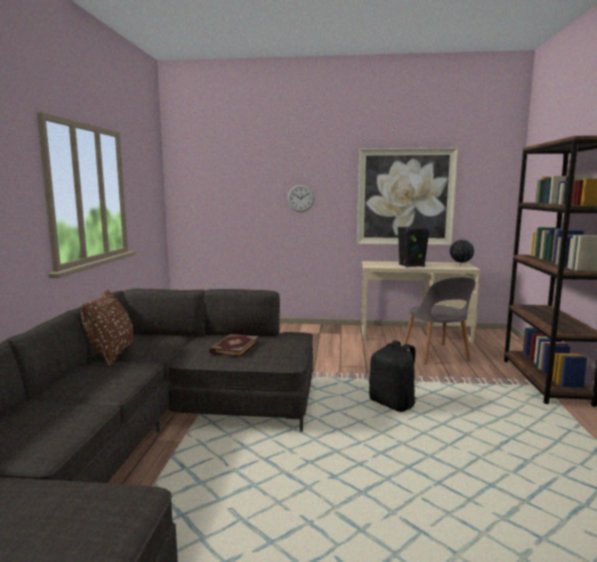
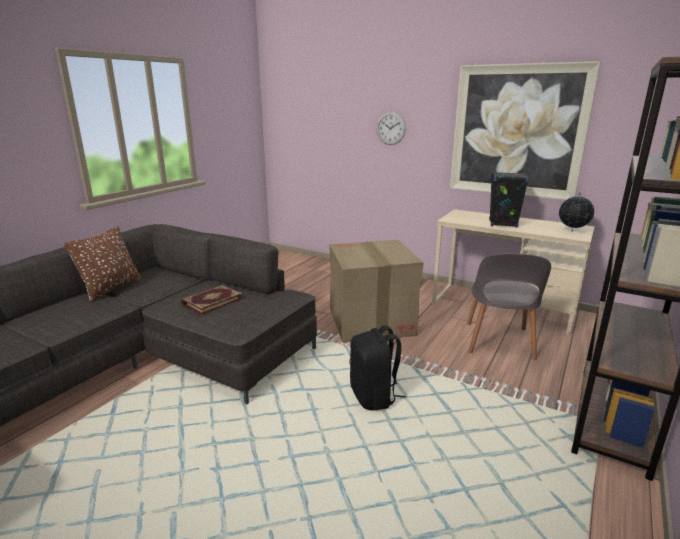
camera: 25 degrees right, 10 degrees up
(332, 358) = (371, 321): none -> cardboard box

